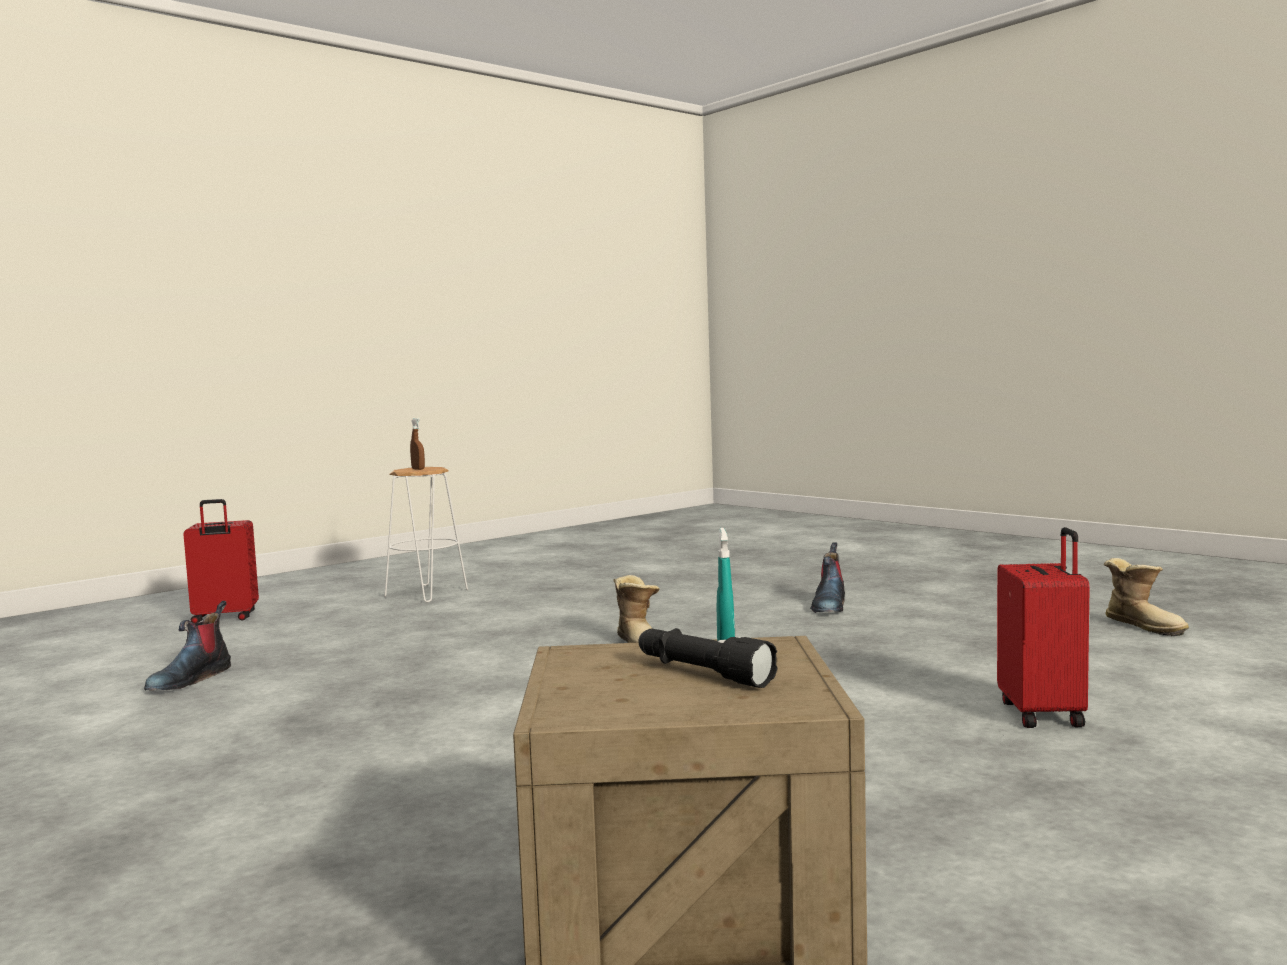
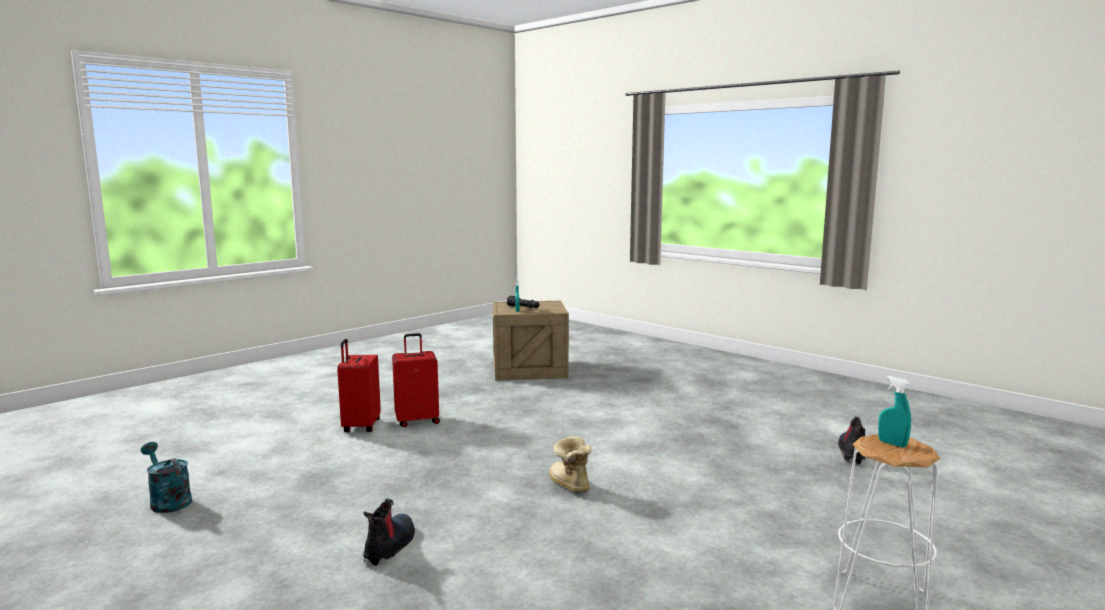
camera: 175 degrees right, 5 degrees up
(224, 618) = (1017, 538): red suitcase -> red suitcase (417, 421)
(418, 469) = (892, 444): brown spray bottle -> turquoise spray bottle
(1144, 626) = (168, 501): boot -> turquoise watering can

